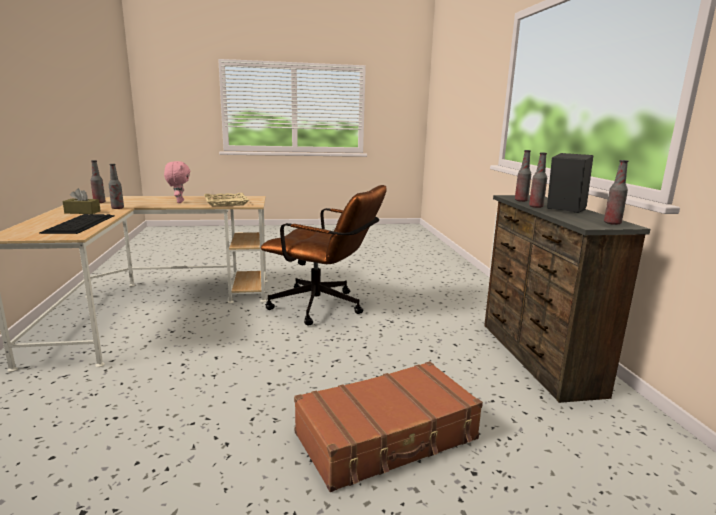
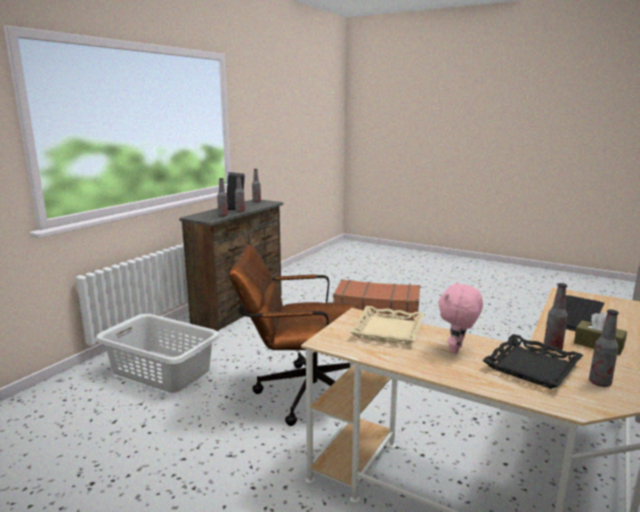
camera: 140 degrees left, 0 degrees up
(136, 202) = (531, 366): none -> black tray
(324, 308) = (300, 393): brown office chair -> brown office chair turned 60 degrees counterclockwise
(438, 291) = (161, 371): none -> grey laundry basket

